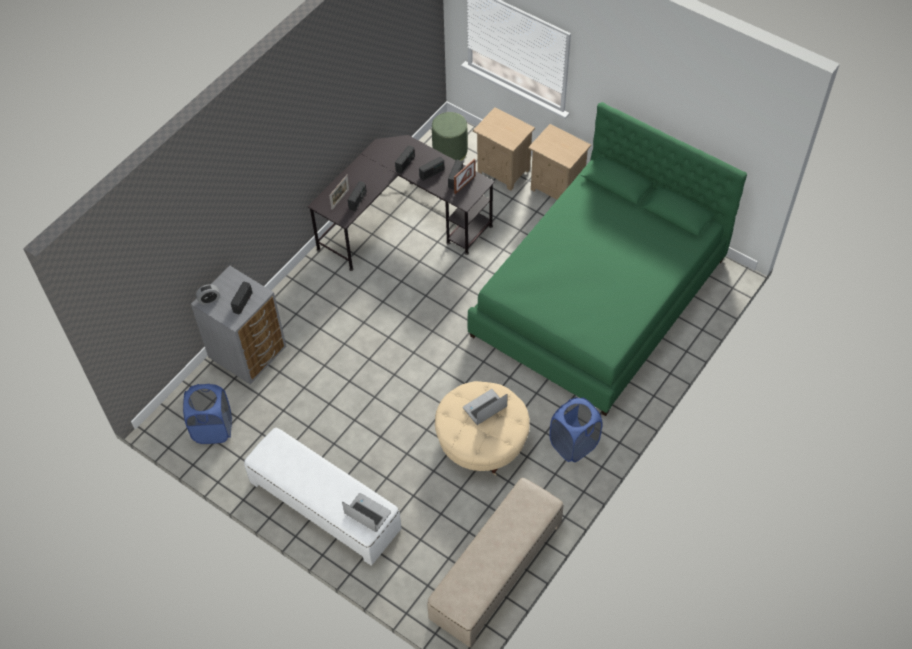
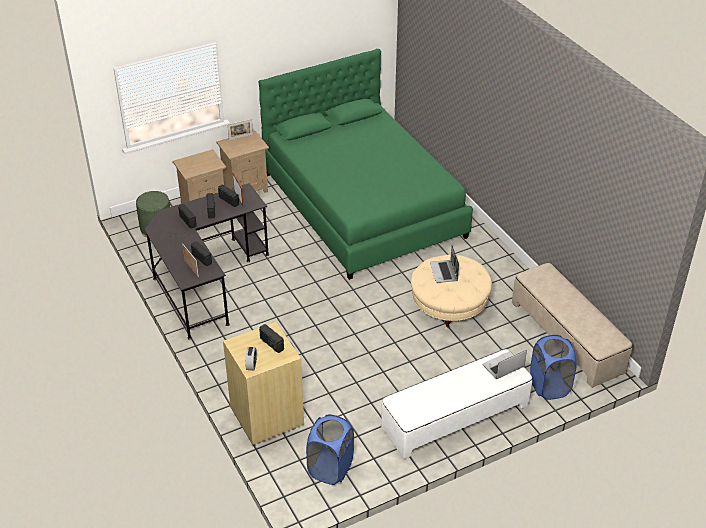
camera: 65 degrees left, 15 degrees down
(249, 355) = (267, 419): grey dresser -> brown dresser
(570, 139) = (241, 137): none -> picture frame
(573, 444) = (482, 261): blue laundry basket -> blue laundry basket (549, 386)

